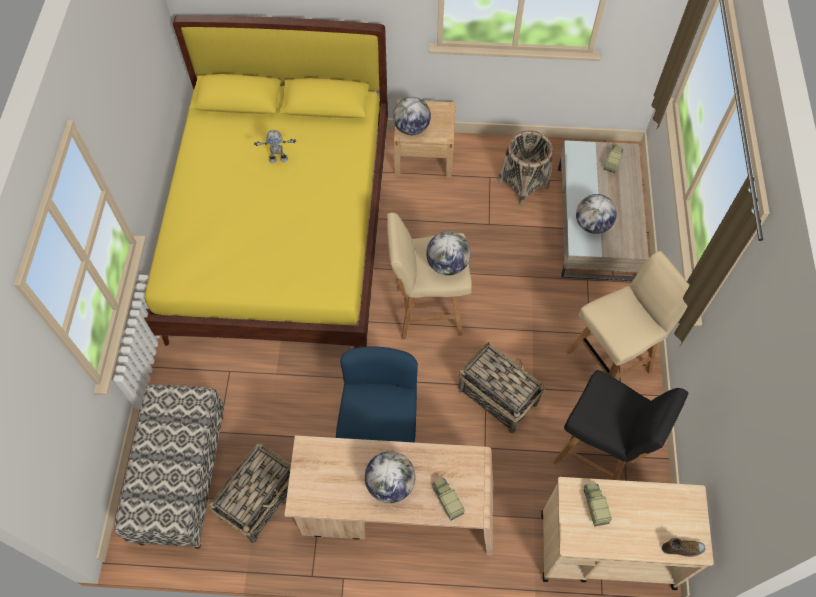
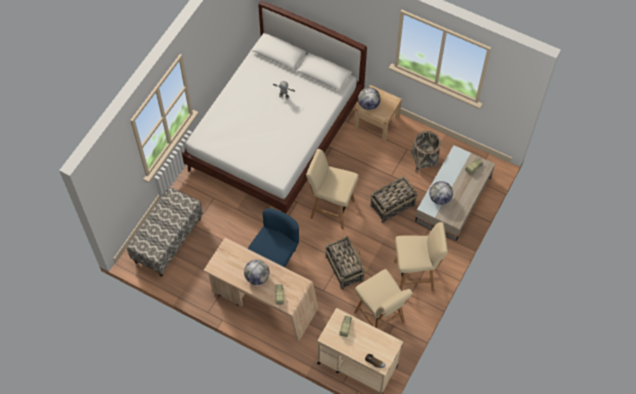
camera: 25 degrees right, 0 degrees up
(260, 499) = (200, 266): basket -> basket (393, 205)
(282, 233) = (275, 135): yellow bed -> white bed
(447, 264) = (340, 186): globe -> none
(597, 454) = (380, 318): black stool -> beige stool

